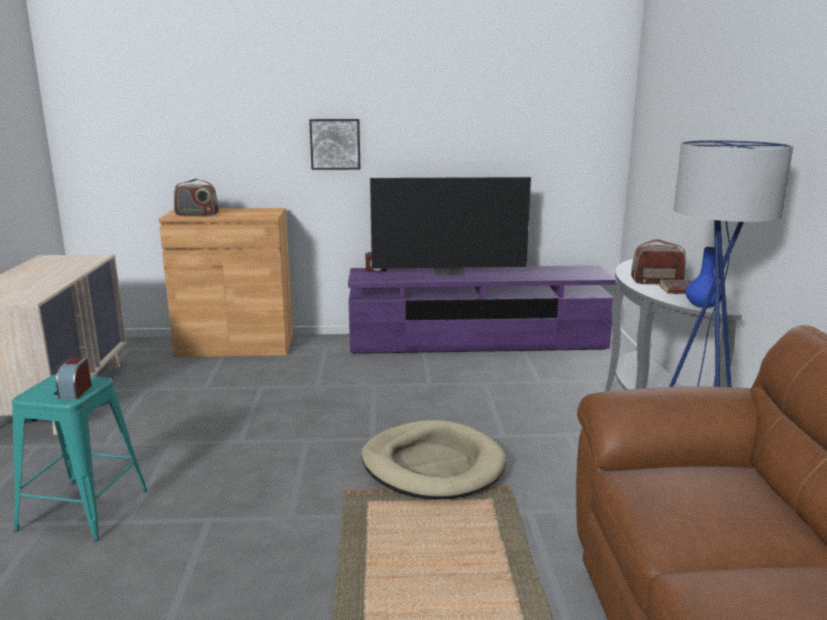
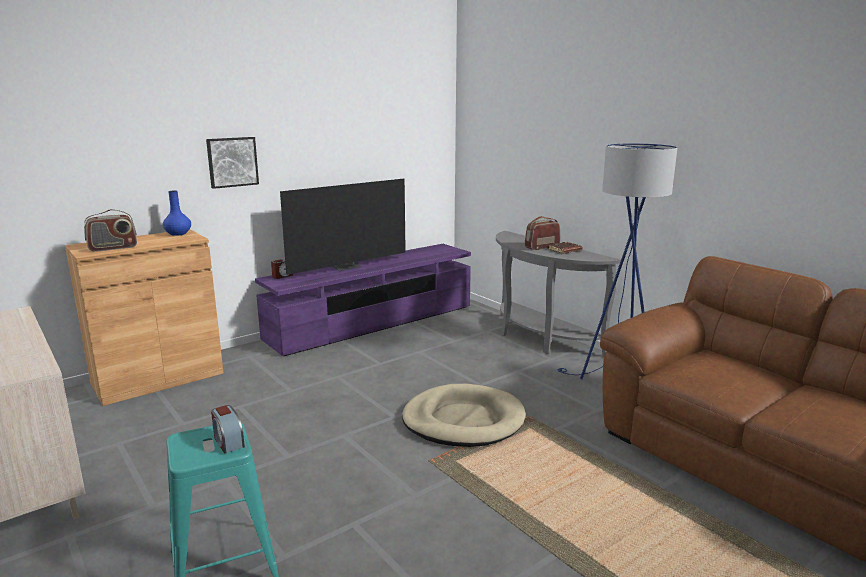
camera: 35 degrees left, 0 degrees up
(703, 305) = (592, 257): blue vase -> blue vase (178, 233)

